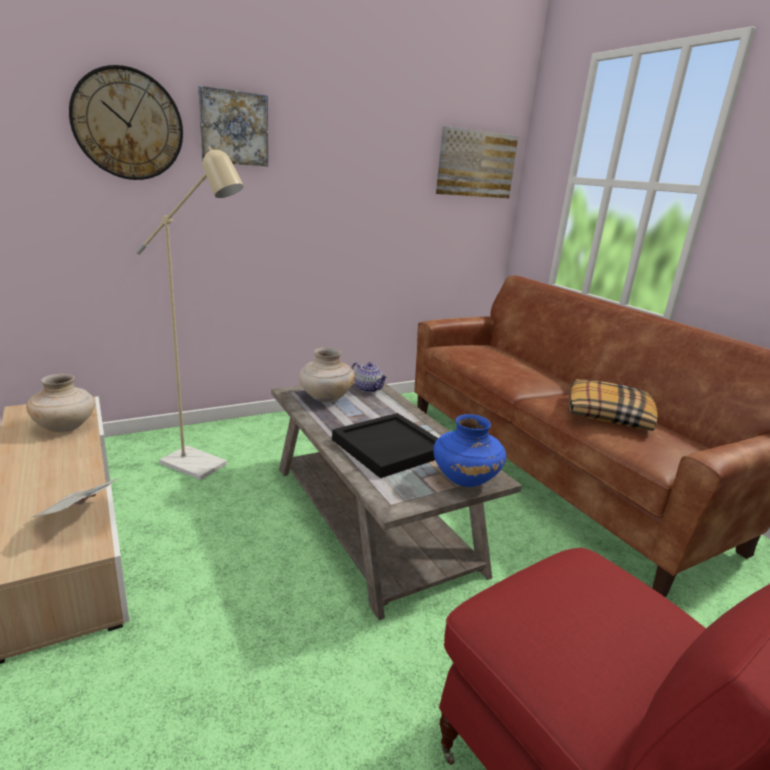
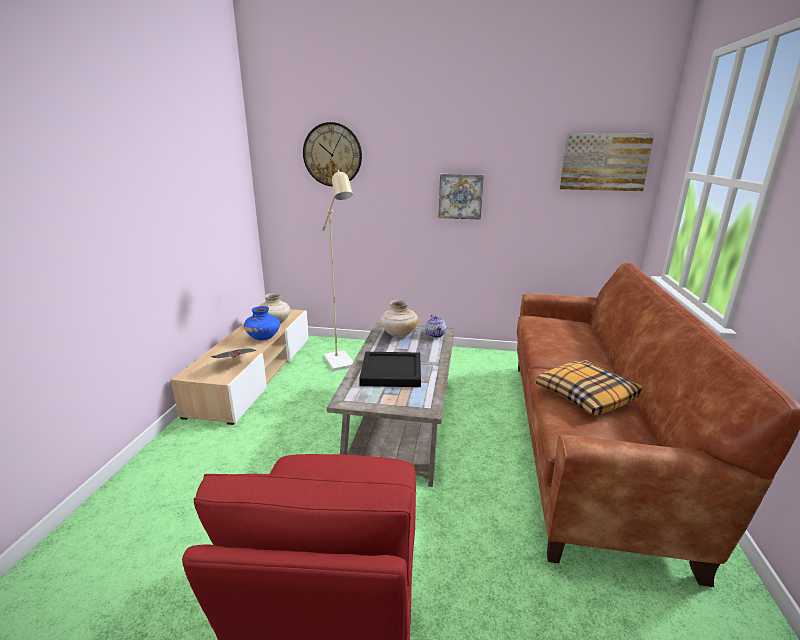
camera: 40 degrees right, 0 degrees up
(233, 128) = (393, 151): picture -> picture (460, 196)
(465, 479) = (408, 403): blue vase -> blue vase (263, 338)

